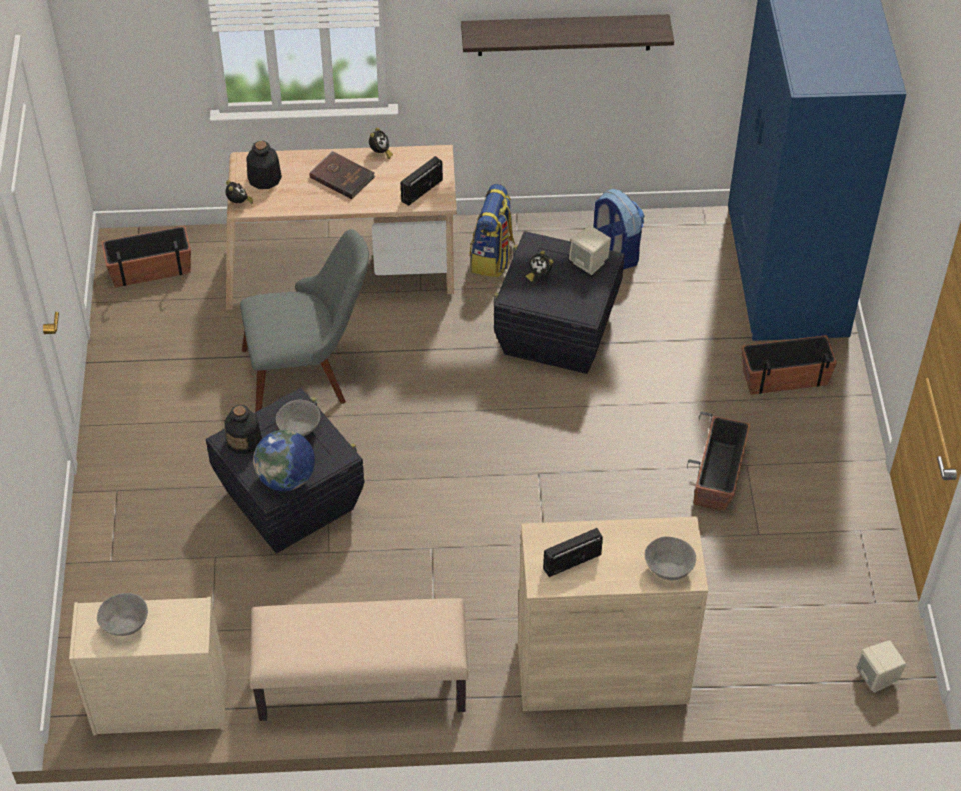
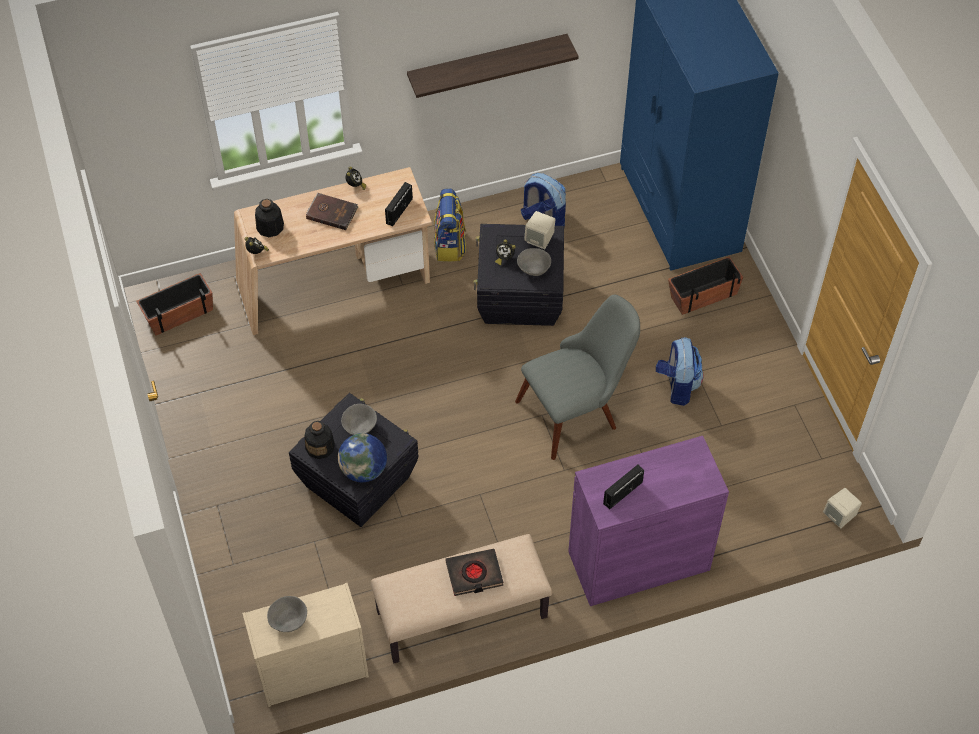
camera: 15 degrees left, 5 degrees up
(309, 373) = (337, 373): grey chair -> grey chair (577, 409)
(376, 629) = (474, 574): none -> black book
(602, 671) = (638, 561): beige cabinet -> purple cabinet
(669, 568) = (695, 481): grey bowl -> grey bowl (534, 269)
(718, 475) = (677, 385): planter -> backpack

